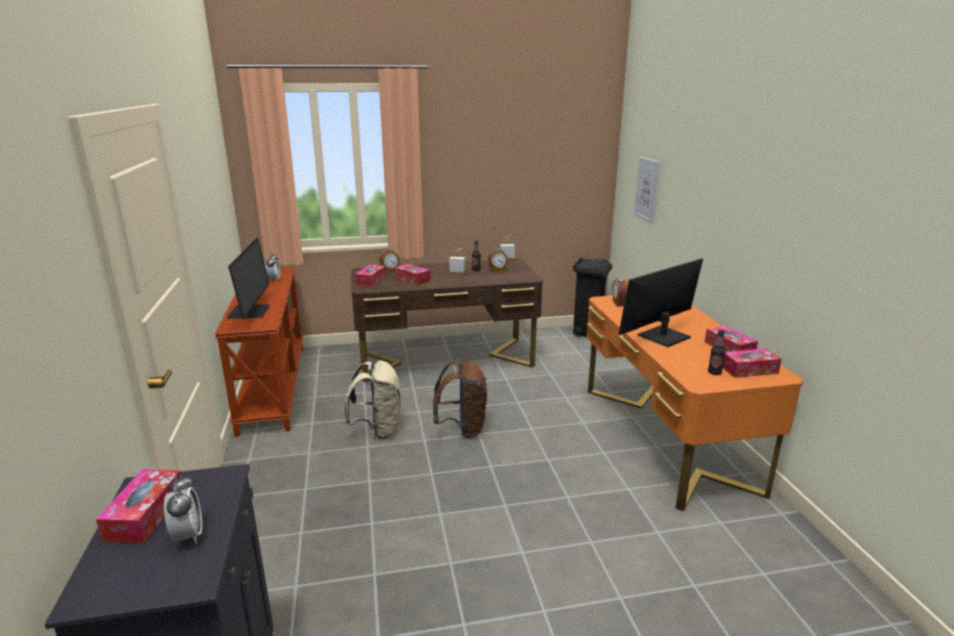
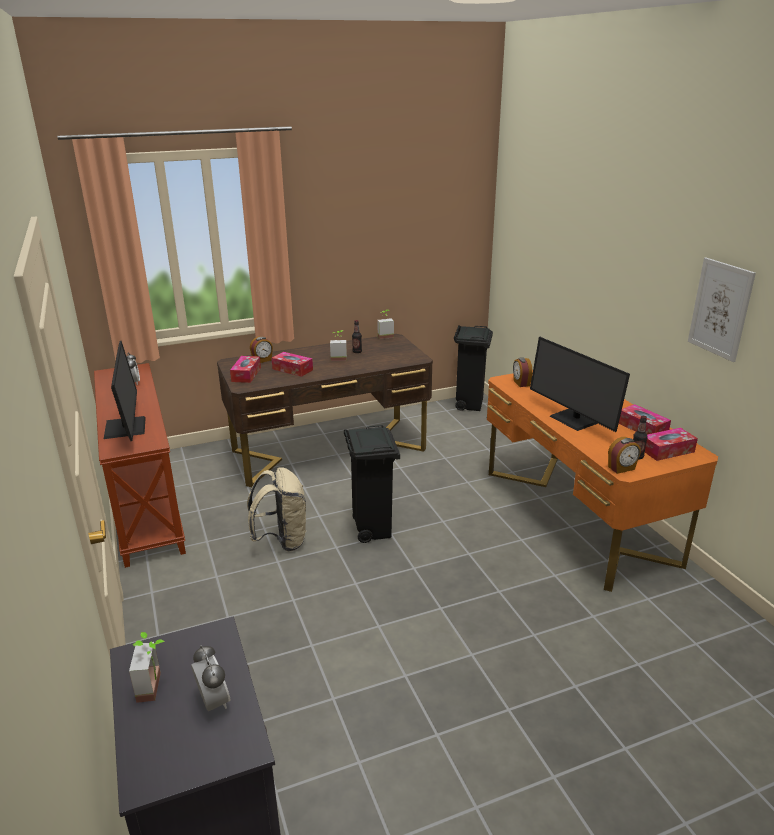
camera: 10 degrees left, 5 degrees up
(145, 515) = (156, 686): tissue box -> potted plant
(462, 428) = (372, 529): brown backpack -> black trash can
(497, 270) = (380, 351): alarm clock -> alarm clock (621, 468)
(647, 189) = (533, 255): picture -> picture (720, 309)
(662, 336) = (575, 419): monitor -> monitor turned 75 degrees counterclockwise

